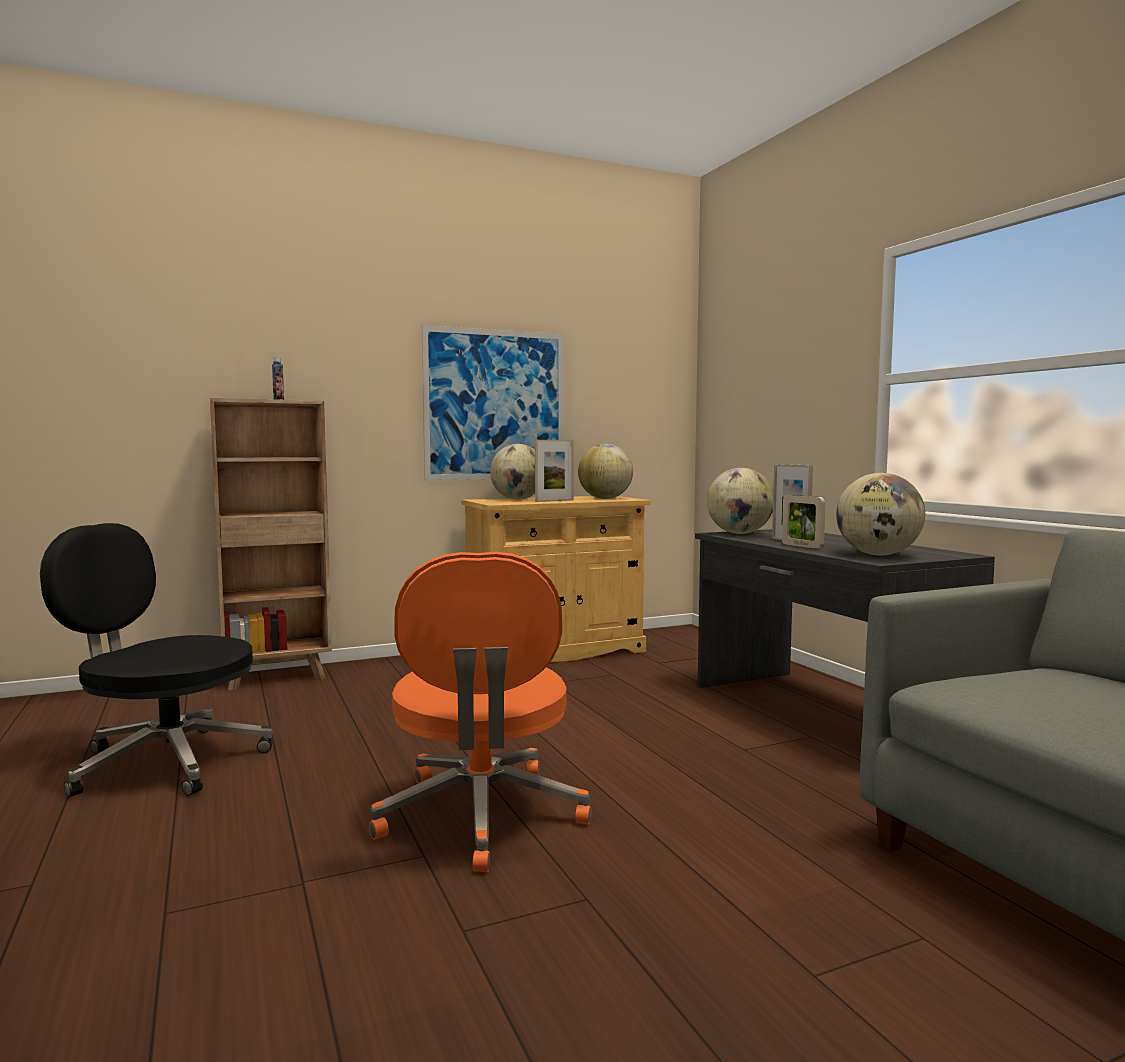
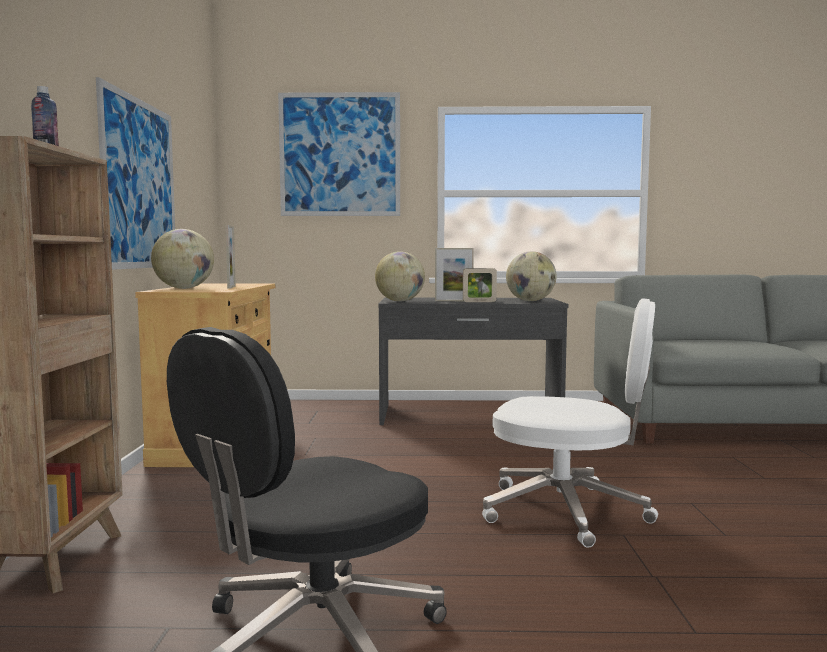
camera: 65 degrees left, 0 degrees up
(481, 816) = (568, 511): orange office chair -> white office chair
(605, 498) = (239, 284): globe -> none
(784, 339) = (340, 155): none -> picture

